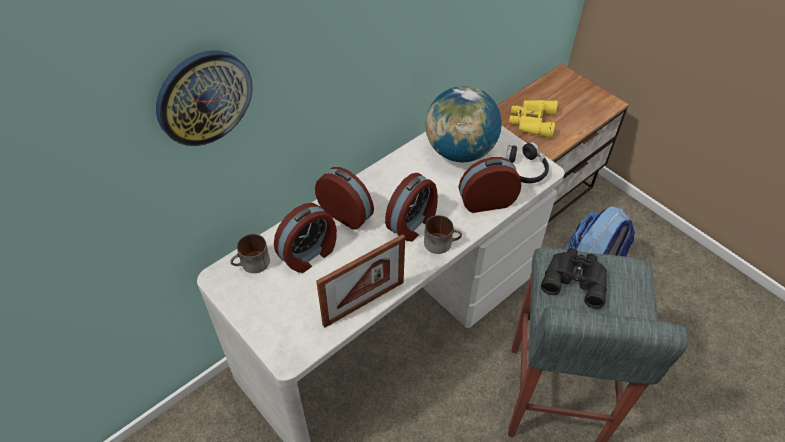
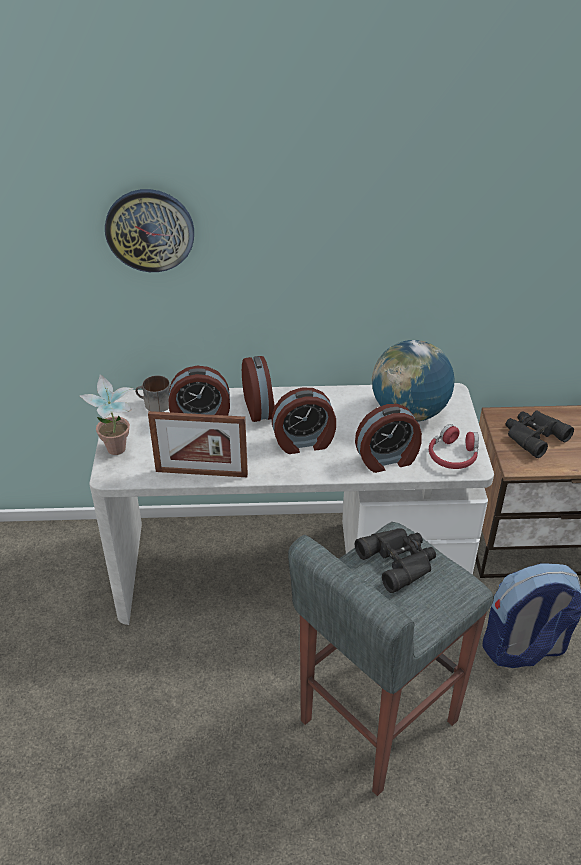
camera: 40 degrees right, 10 degrees down
(272, 332) = (118, 453): none -> potted plant
(441, 242) = (311, 467): mug -> none
(486, 200) = (387, 459): alarm clock -> alarm clock turned 135 degrees clockwise
(524, 169) = (453, 455): black headphones -> red headphones
(531, 121) = (532, 436): yellow binoculars -> black binoculars

